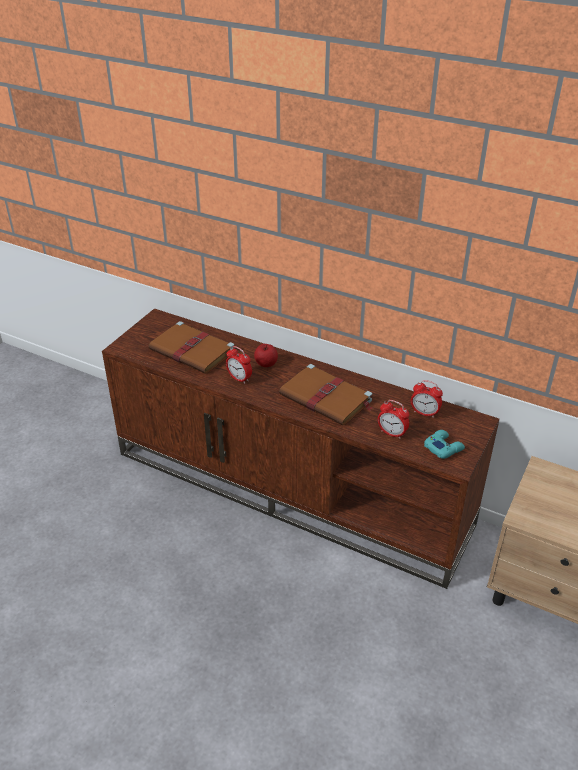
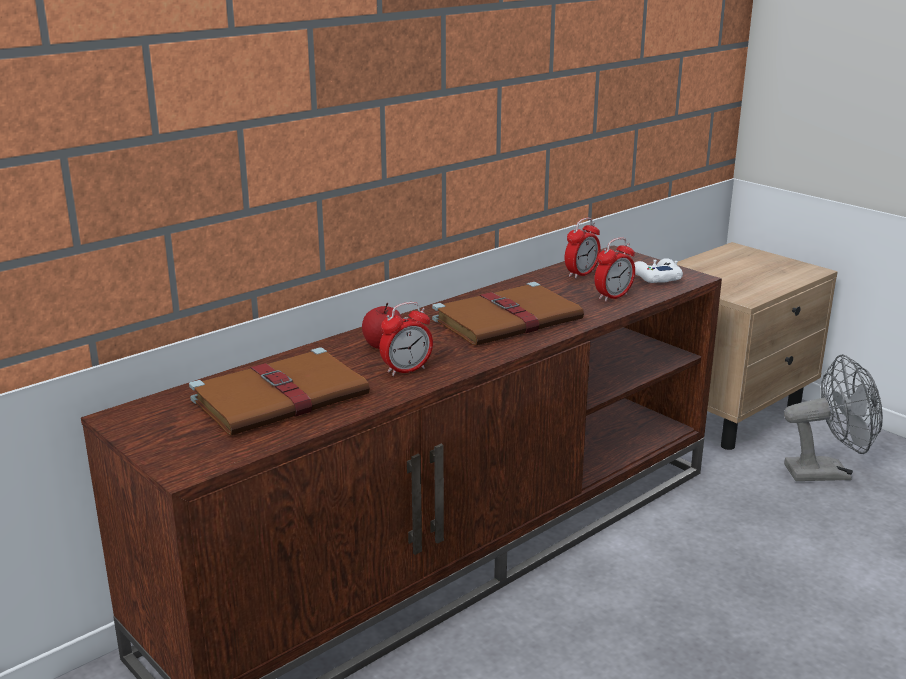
camera: 70 degrees left, 15 degrees down
(443, 447) = (655, 277): turquoise game controller -> white game controller
(498, 668) = (826, 472): none -> grey fan

